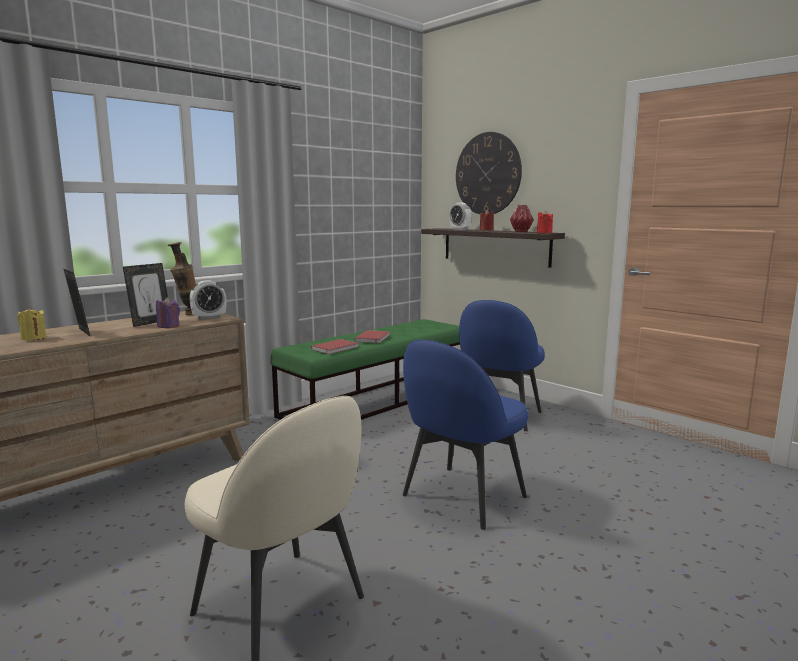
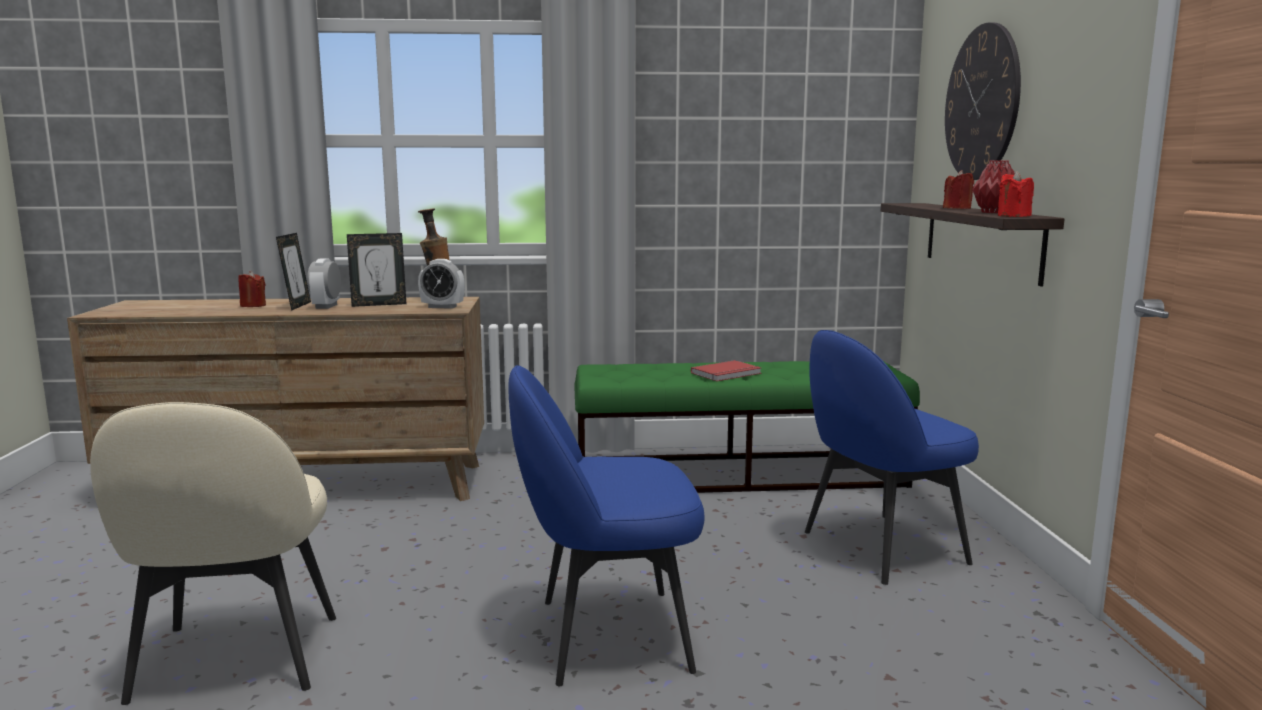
camera: 40 degrees right, 0 degrees up
(33, 338) = (253, 305): yellow candle -> red candle
(168, 326) = (378, 310): purple candle -> none
(336, 348) = (644, 378): red book -> none
(460, 229) = (927, 206): alarm clock -> alarm clock (326, 306)

